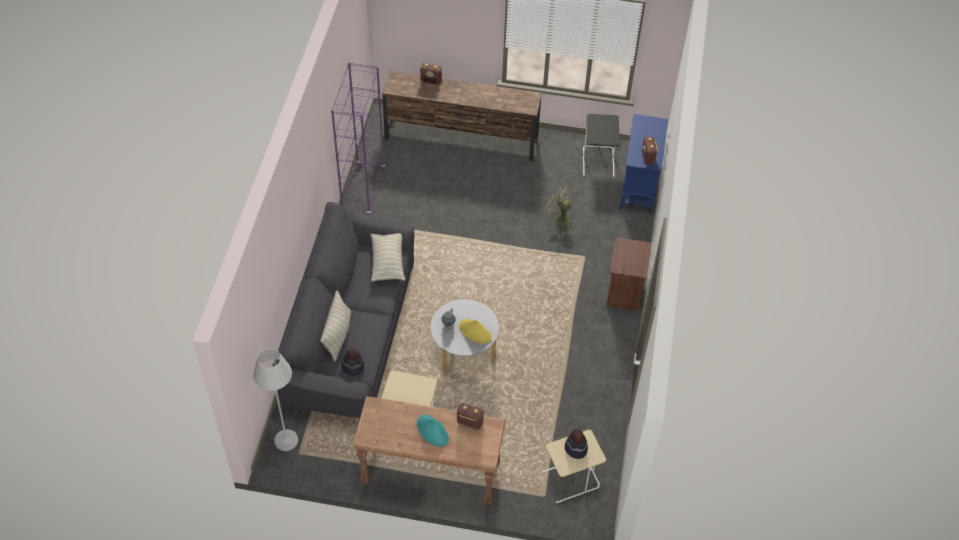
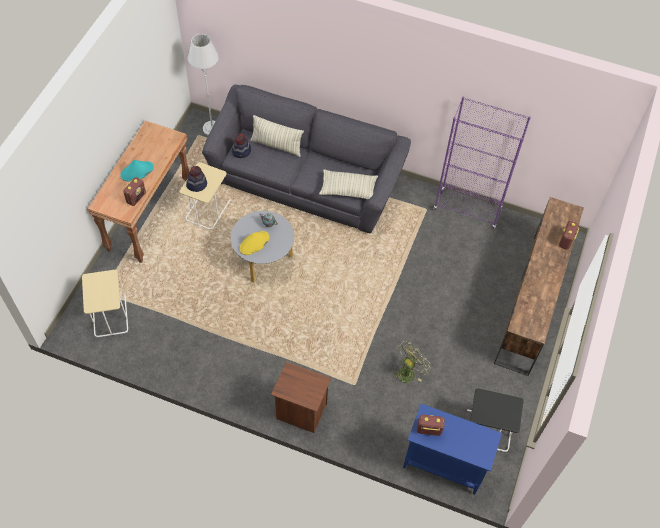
camera: 100 degrees right, 5 degrees up
(575, 449) = (104, 291): hat -> hat (196, 184)

